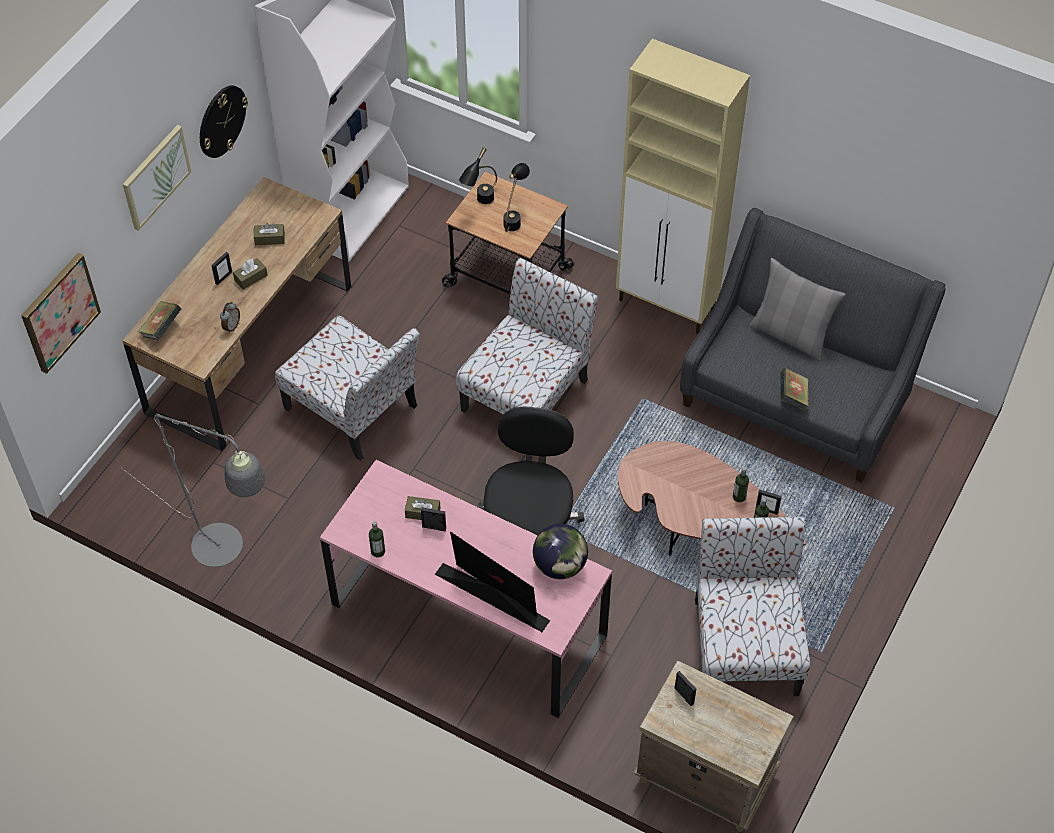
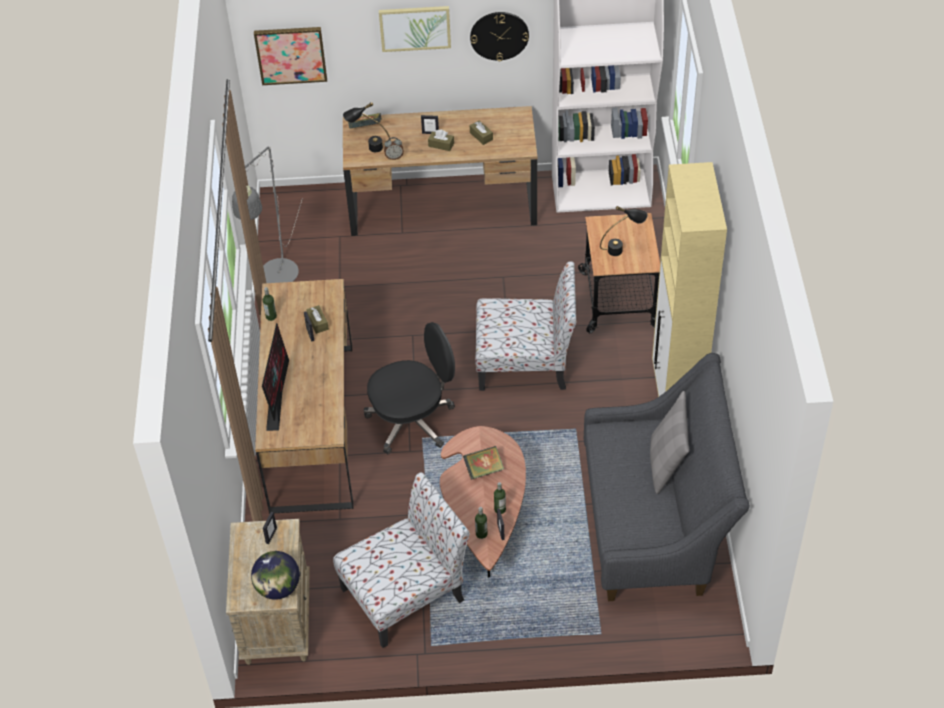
camera: 60 degrees right, 5 degrees down
(353, 409) = (436, 280): chair -> none
(468, 620) = (312, 426): pink desk -> brown desk
(480, 203) = (619, 225): black table lamp -> black table lamp (368, 147)
(560, 566) = (327, 414): globe -> globe (278, 588)
(792, 397) = (606, 492): book -> book (484, 470)

